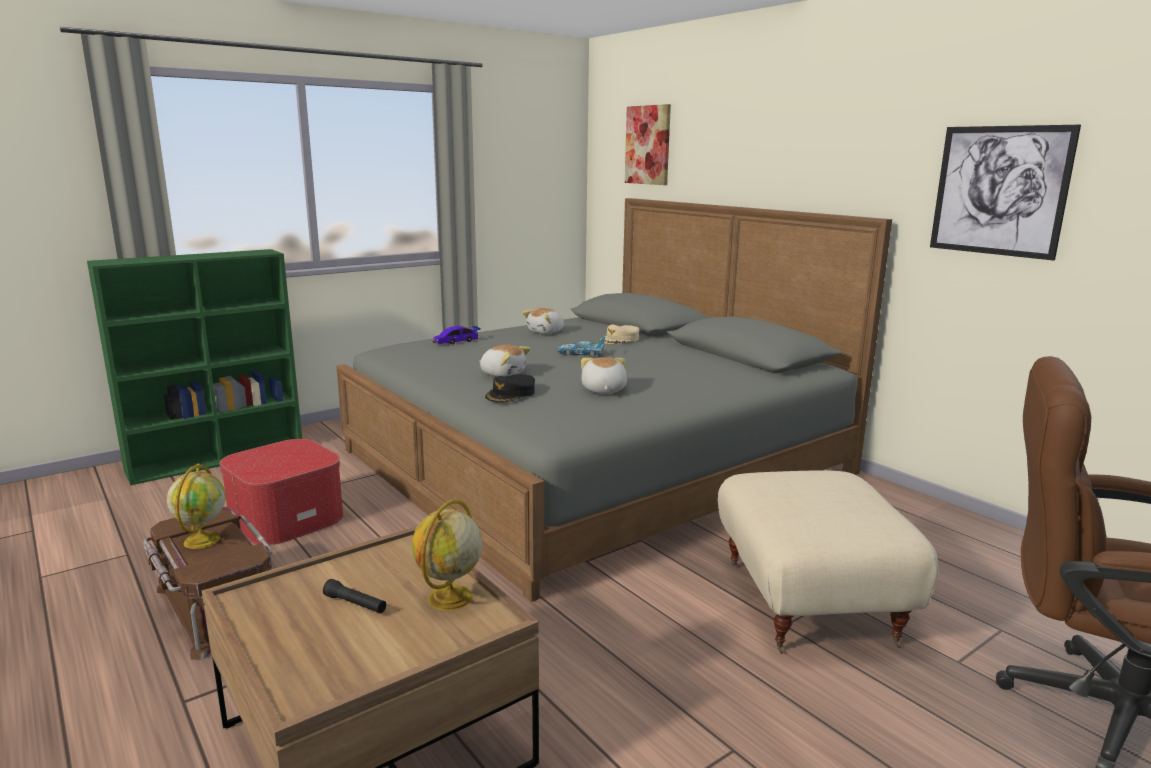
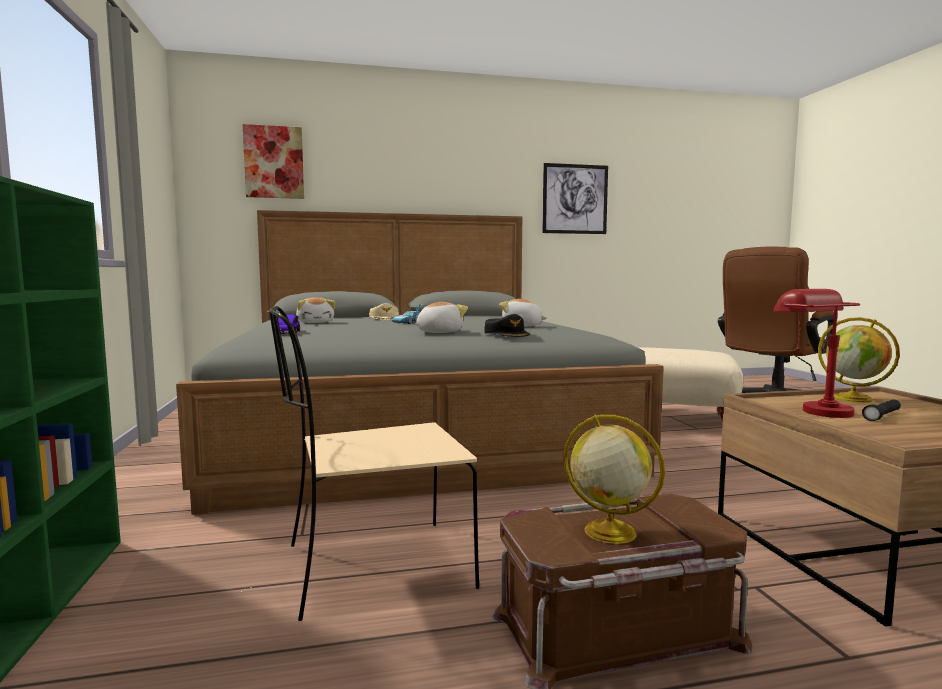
camera: 65 degrees left, 10 degrees down
(286, 517) = (372, 567): ottoman -> beige chair
(378, 568) = (811, 409): none -> red table lamp

